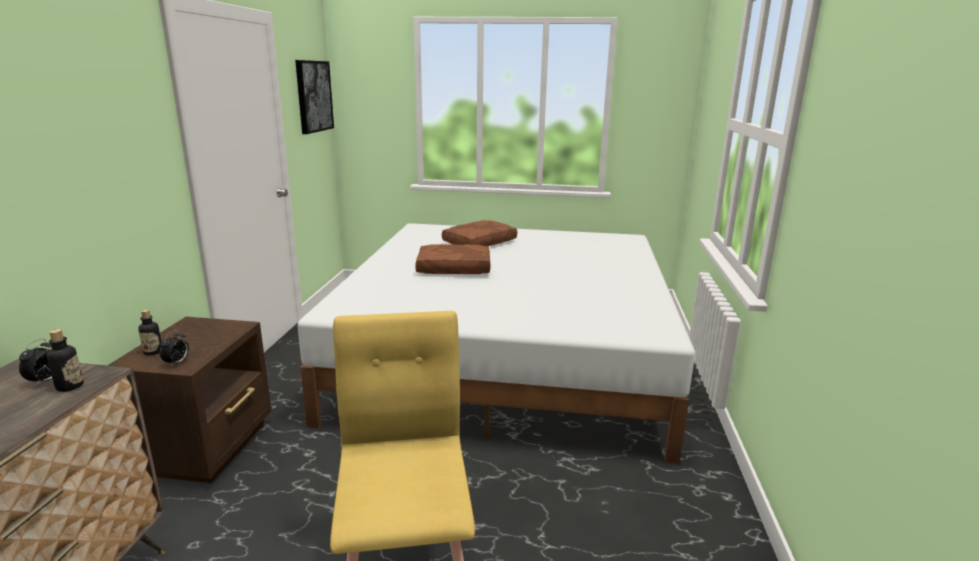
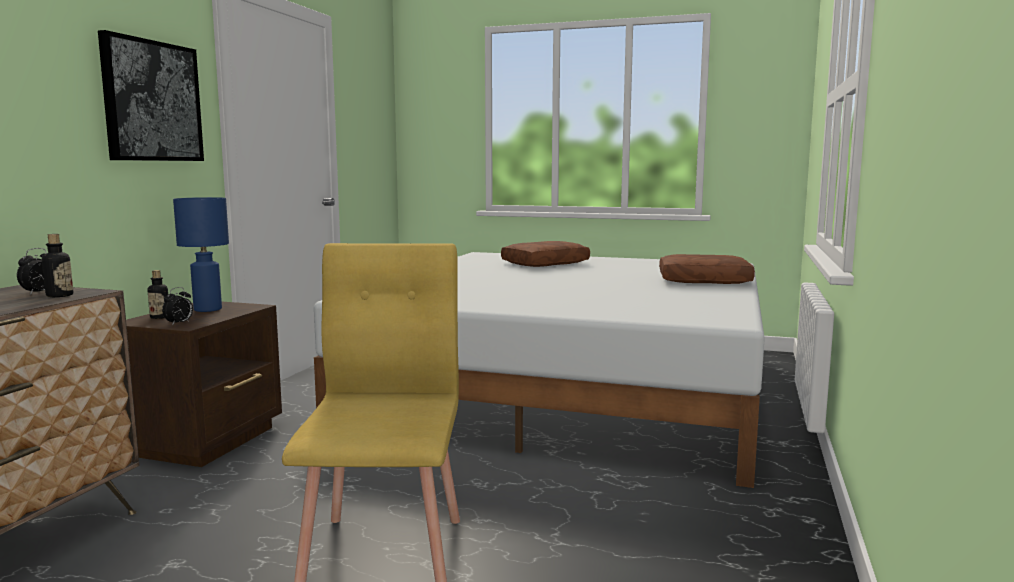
camera: 10 degrees right, 10 degrees down
(197, 334) = (208, 309): none -> blue table lamp
(313, 96) = (374, 111): picture -> picture (152, 101)
(453, 269) = (503, 278): brown pillow -> brown pillow (703, 281)

